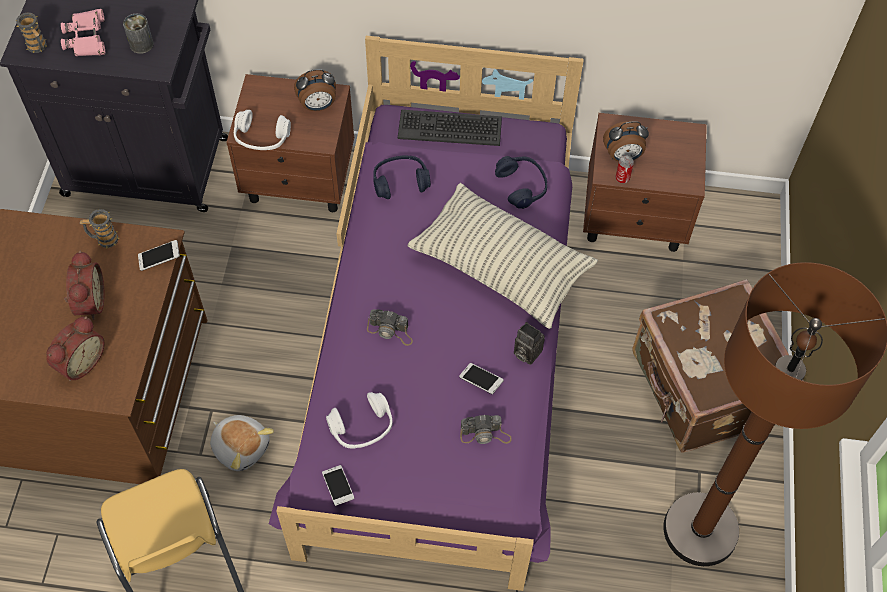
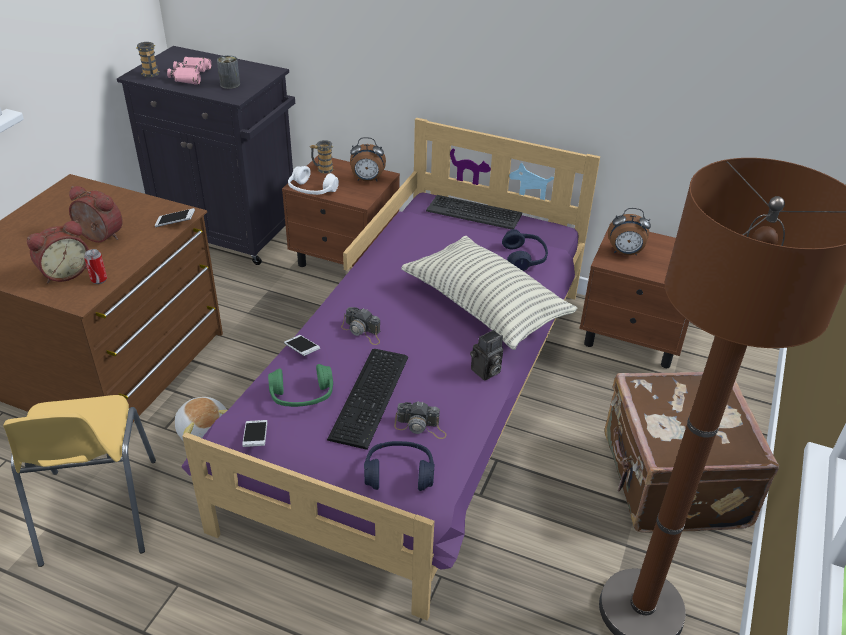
camera: 15 degrees right, 20 degrees down
(88, 302) = (98, 238): alarm clock -> alarm clock turned 75 degrees counterclockwise
(104, 239) = (138, 204): mug -> mug (322, 169)
(362, 427) = (302, 396): white headphones -> green headphones
(400, 182) = (416, 237): blue headphones -> blue headphones (399, 473)
(428, 410) = (372, 396): none -> keyboard
(481, 381) = (433, 385): phone -> phone (302, 350)
(525, 352) = (485, 372): camera -> camera turned 90 degrees counterclockwise
(622, 178) = (620, 267): can -> can (99, 280)

